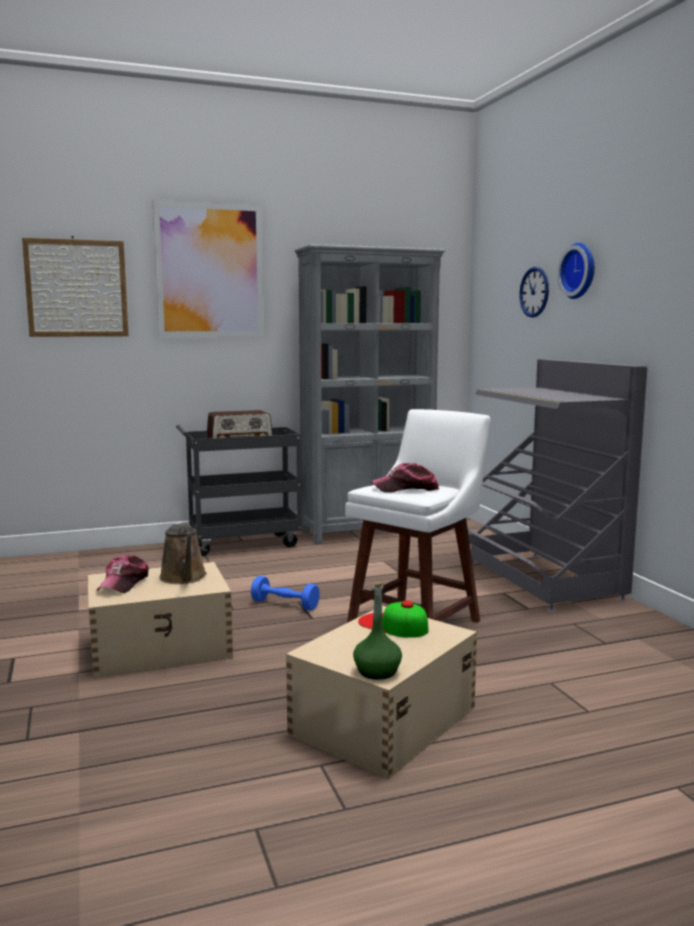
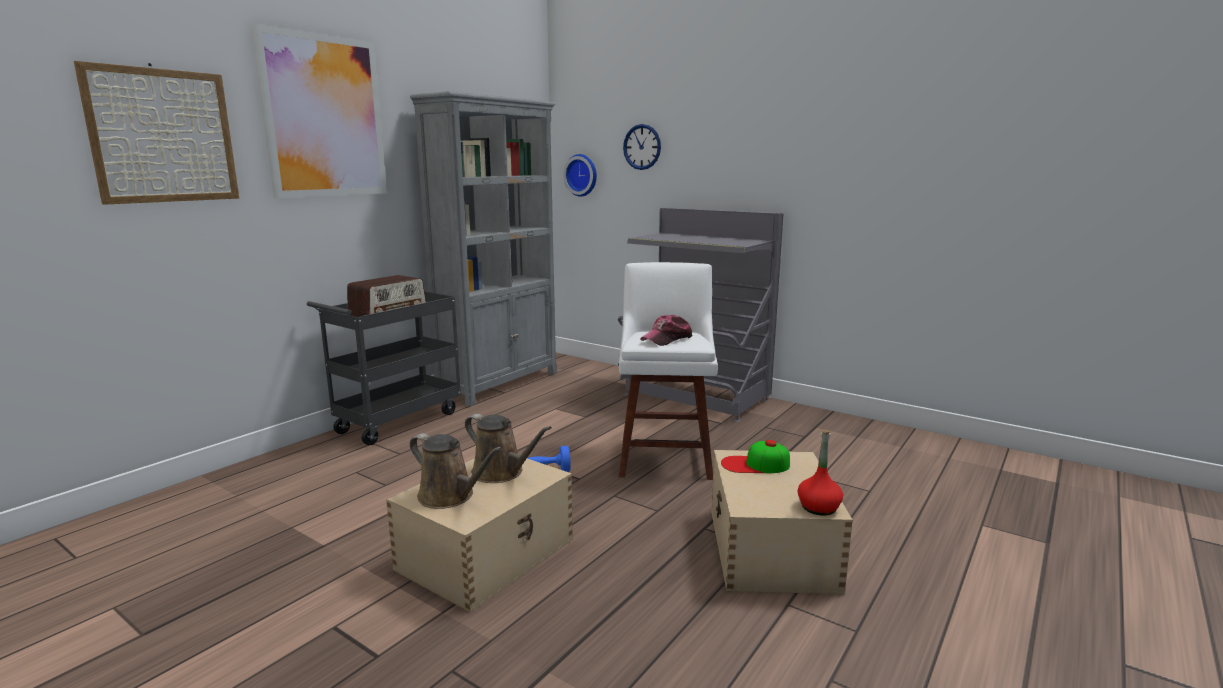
camera: 35 degrees left, 5 degrees up
(124, 583) = (450, 496): cap -> brown watering can
(377, 671) = (818, 507): green bottle -> red bottle
(580, 271) = (700, 130): wall clock -> wall clock (582, 175)

